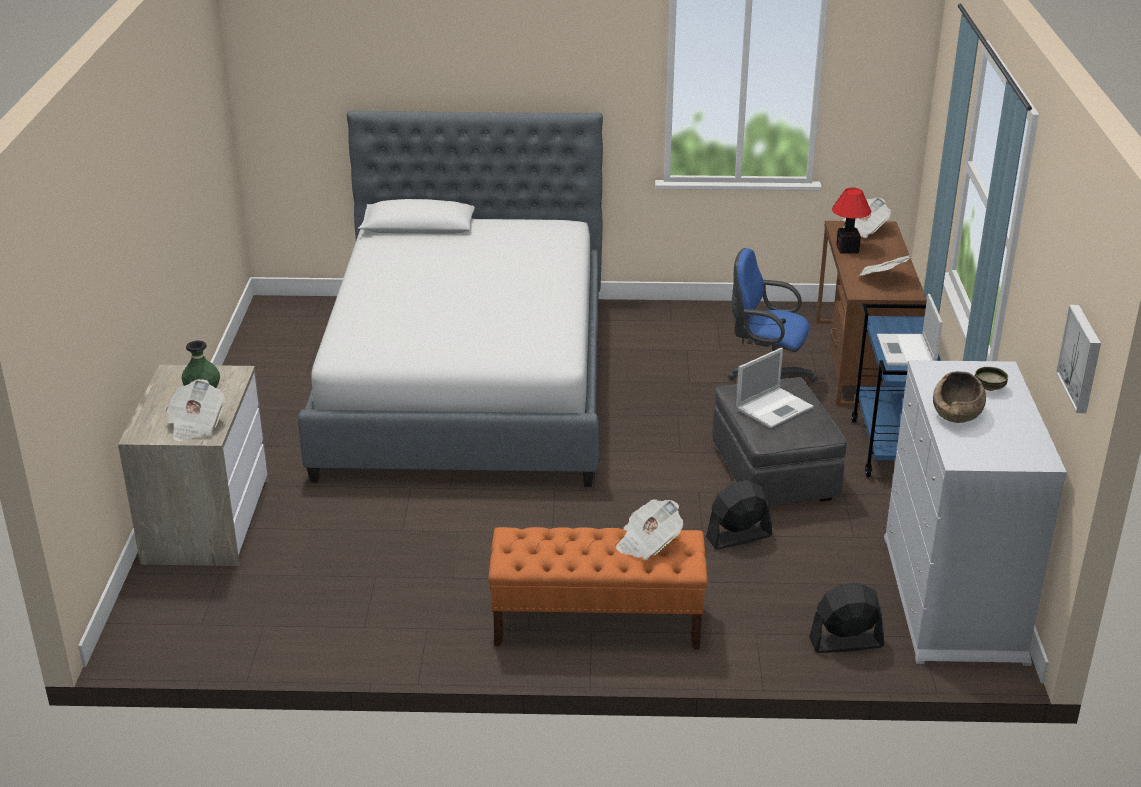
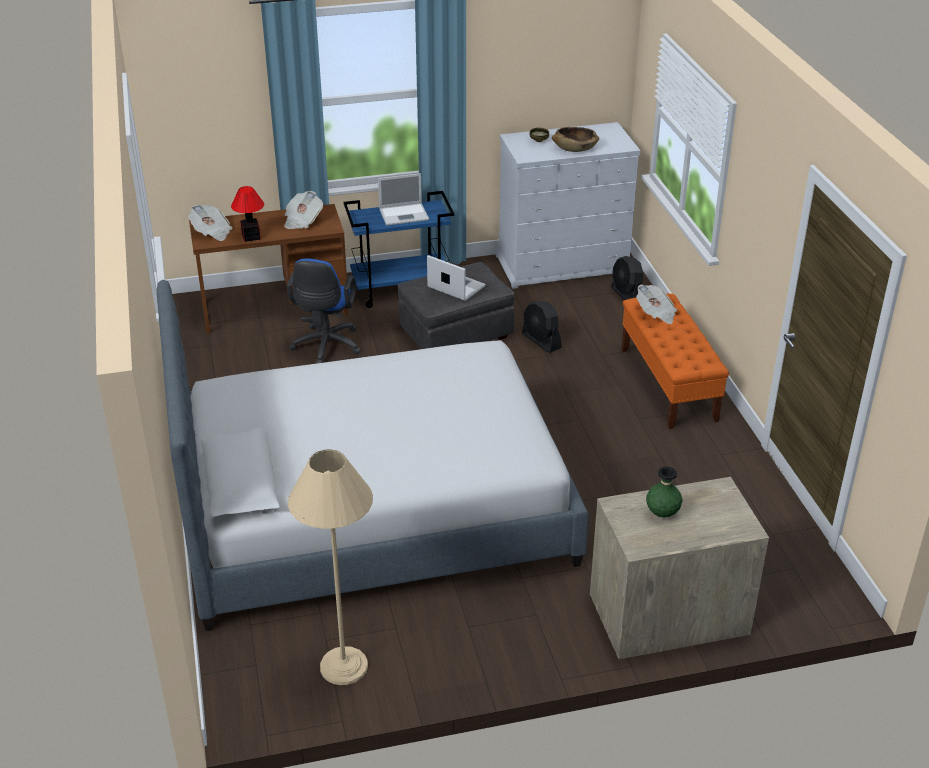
camera: 105 degrees left, 5 degrees up
(196, 425) = (712, 500): newspaper -> none
(282, 350) = (344, 666): none -> beige floor lamp
(1082, 358) = (601, 65): picture -> none

